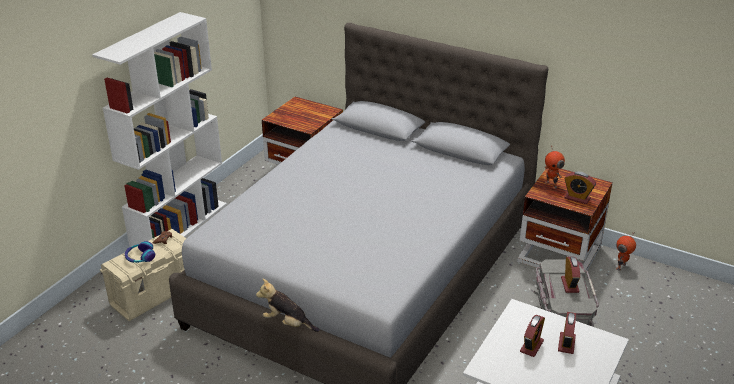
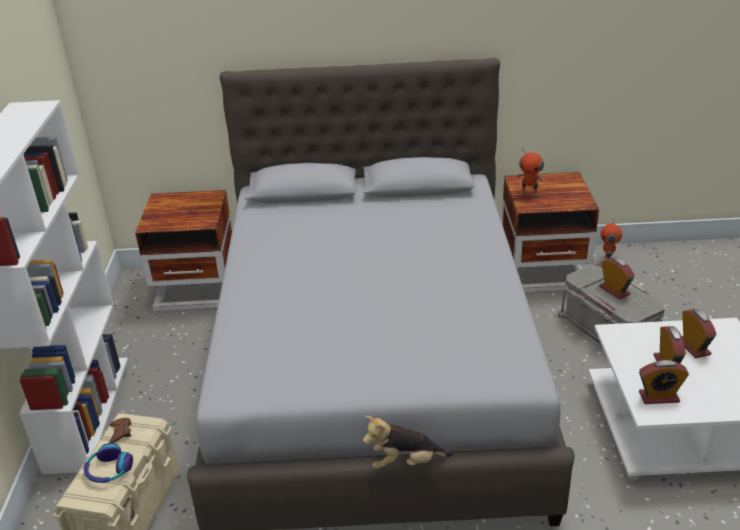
camera: 30 degrees left, 0 degrees up
(577, 198) = (567, 197): alarm clock -> alarm clock (659, 397)

